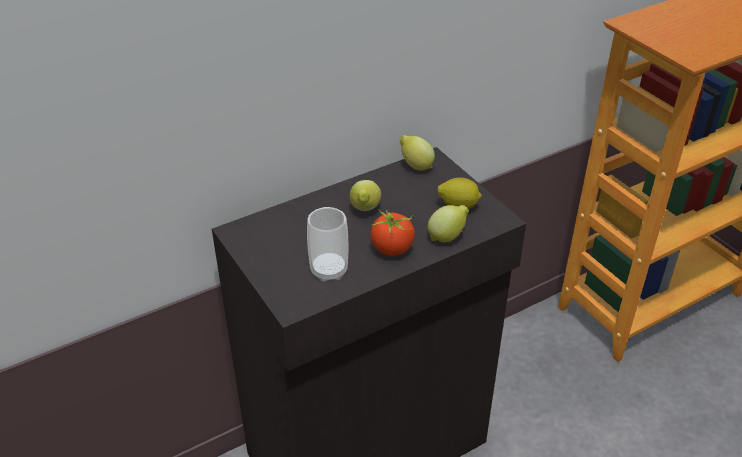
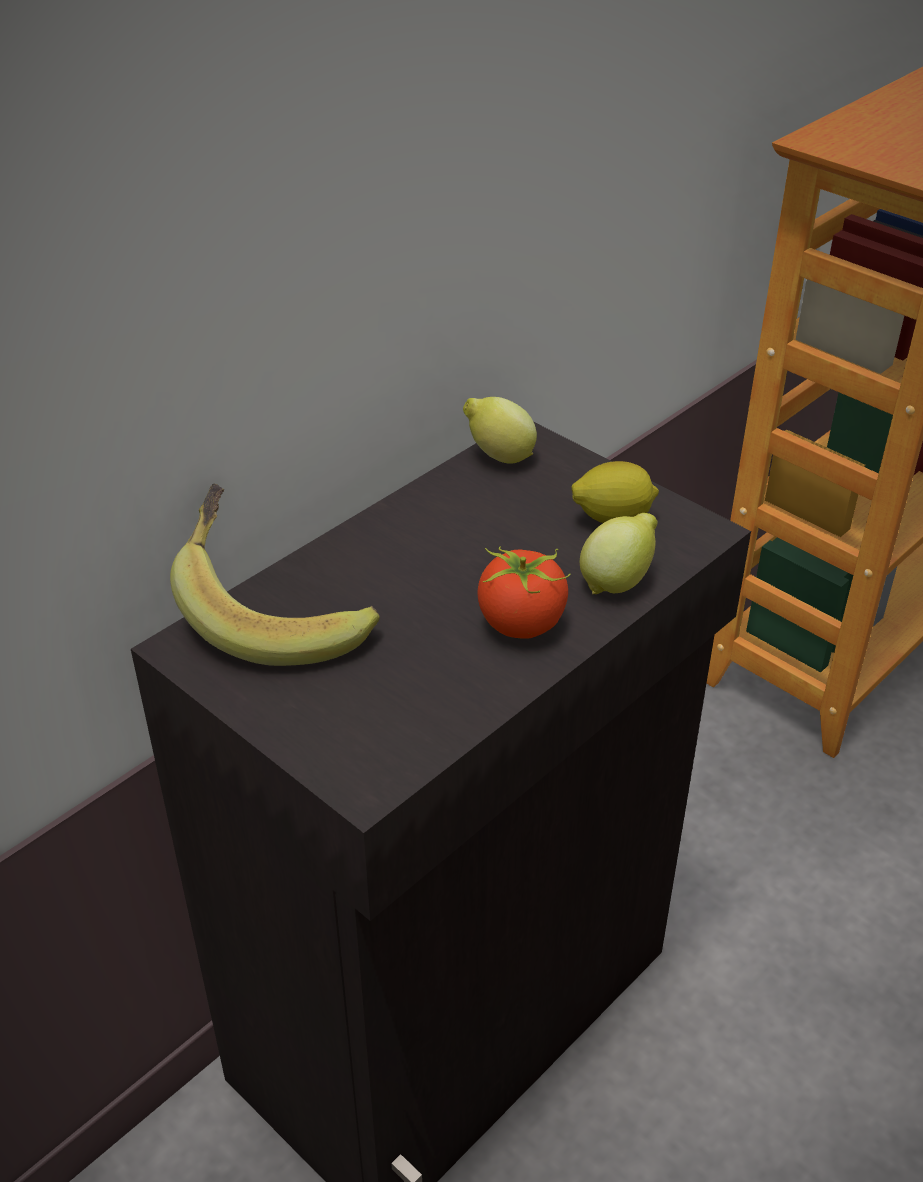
camera: 15 degrees left, 0 degrees up
(280, 223) = (275, 612): none -> banana
(329, 270) = (413, 691): cup -> none
(365, 210) = (436, 557): lemon -> none

